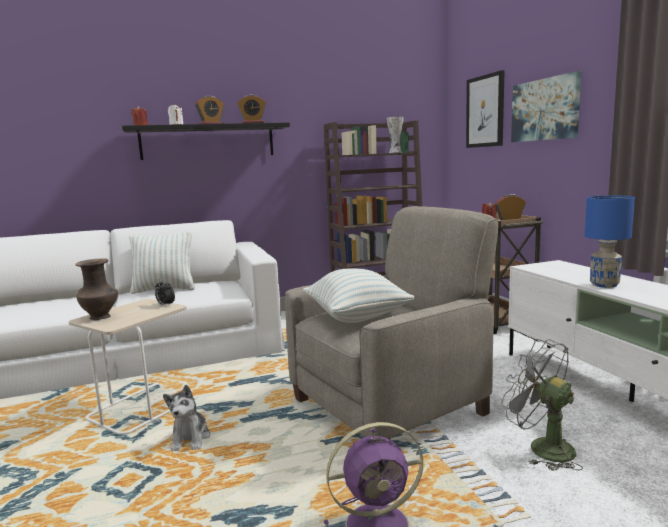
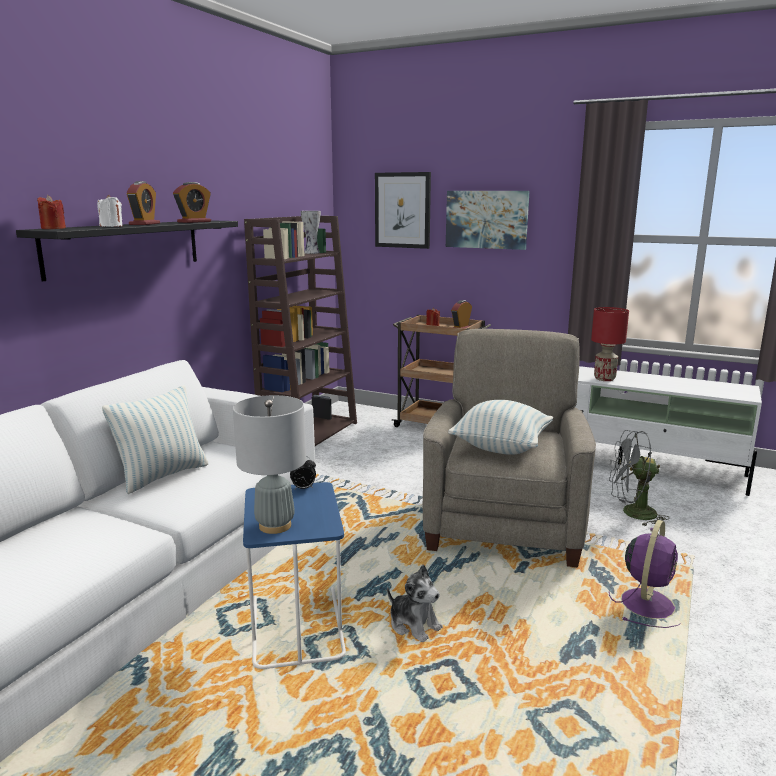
camera: 45 degrees left, 5 degrees up
(101, 317) = (275, 525): brown vase -> grey table lamp
(142, 407) = (295, 626): beige side table -> blue side table
(604, 285) = (604, 379): blue table lamp -> red table lamp

